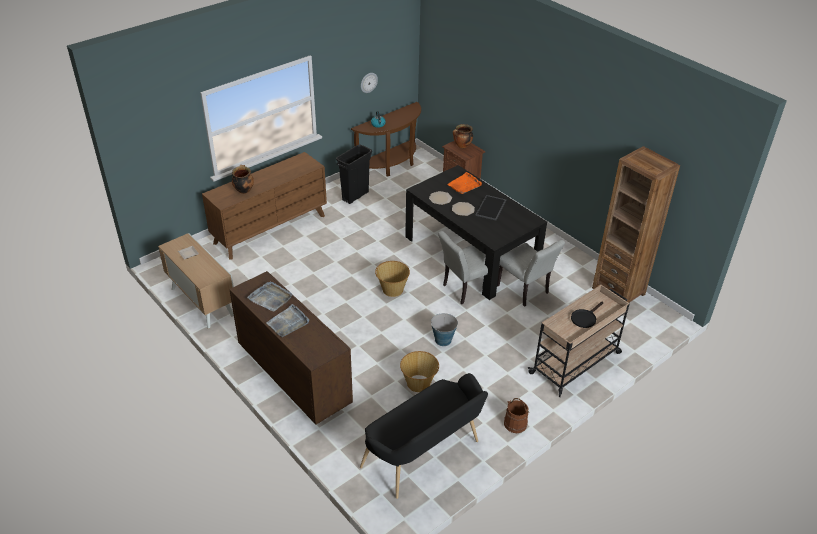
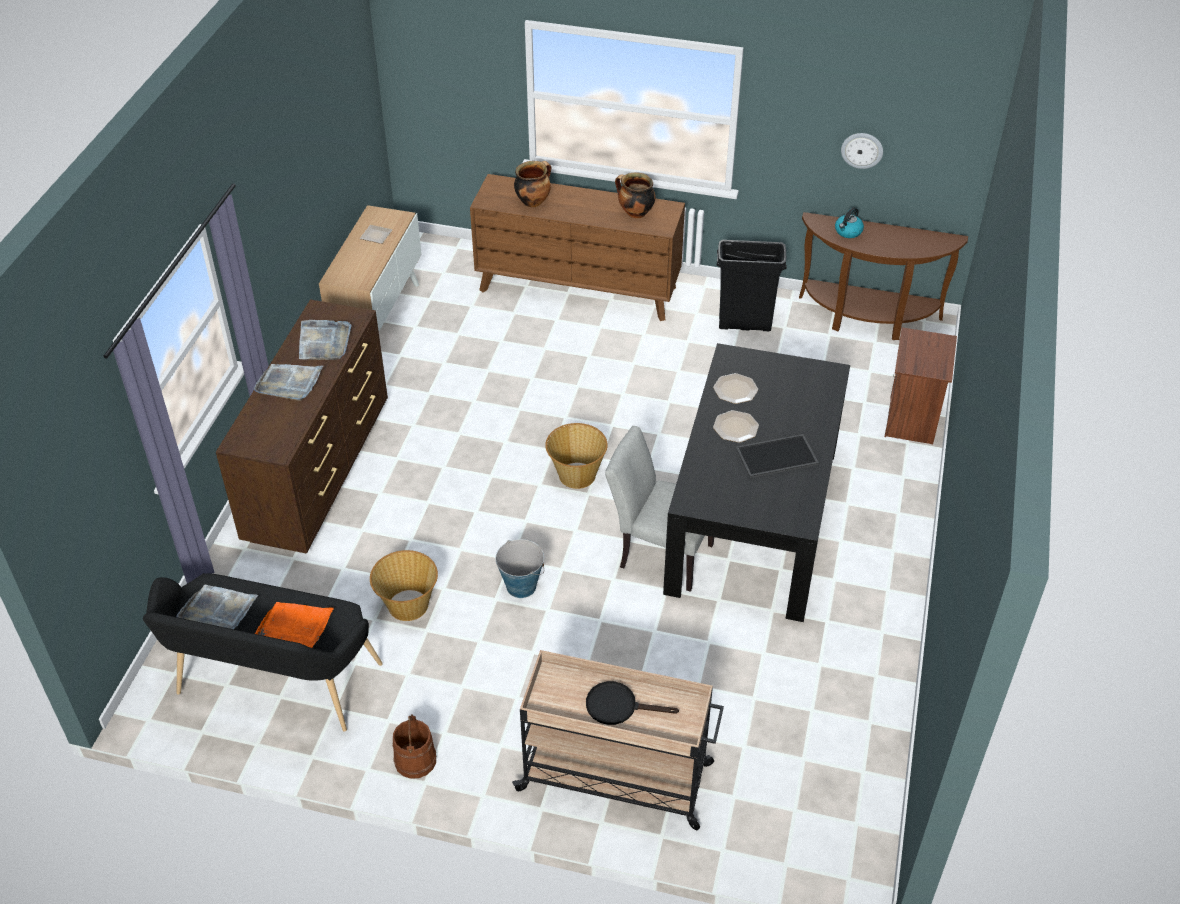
camera: 55 degrees right, 5 degrees up
(401, 432) = (217, 612): none -> grey tray
(462, 146) = (930, 348): cooking pot -> cooking pot (635, 213)
(464, 185) = (803, 398): orange tray -> orange tray (294, 628)
(525, 291) = (729, 629): grey chair -> none
(618, 291) = (861, 757): brown bookcase -> none

